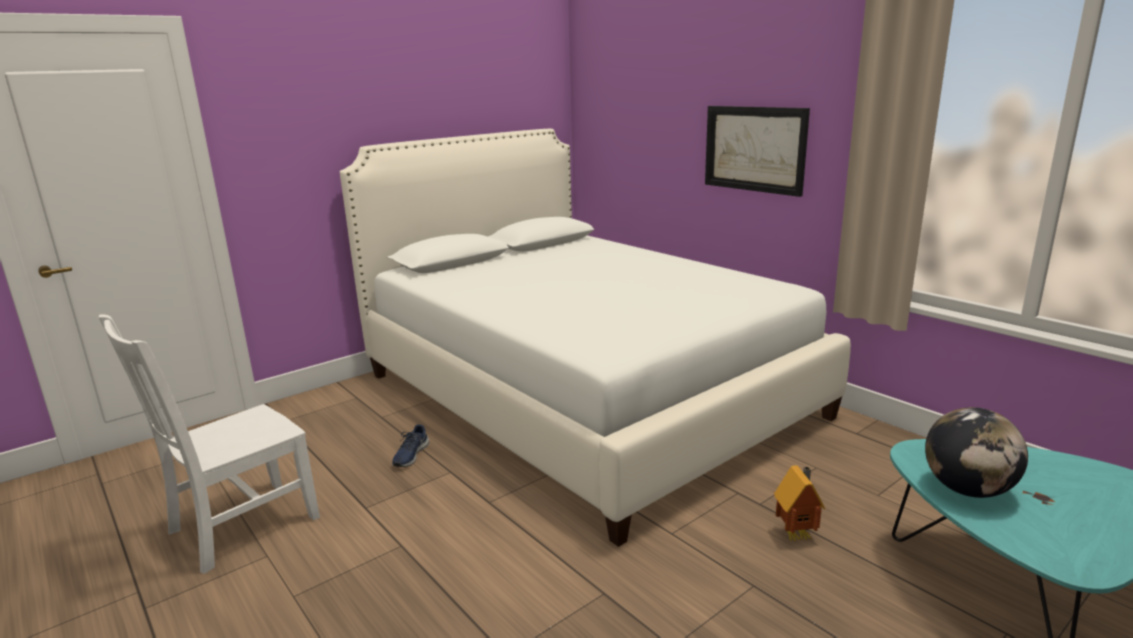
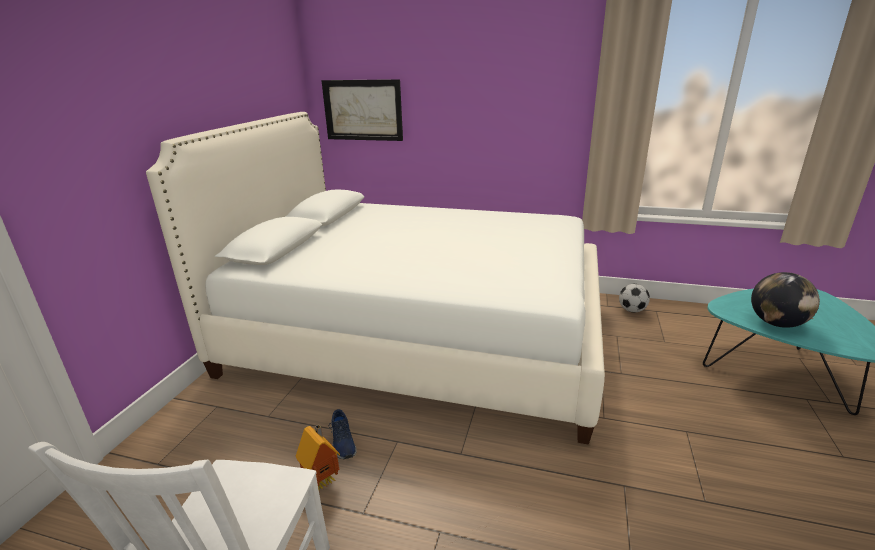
camera: 35 degrees left, 5 degrees up
(754, 149) = (504, 118): picture -> picture (363, 110)
(797, 534) = (662, 385): toy house -> toy house (323, 480)
(885, 448) = (631, 310): none -> football

